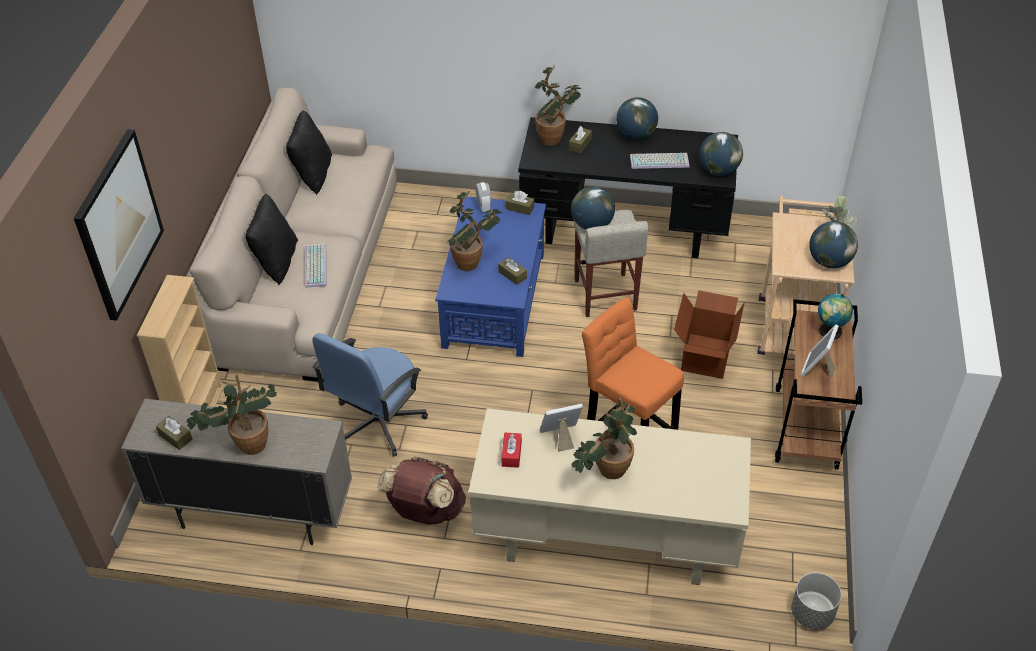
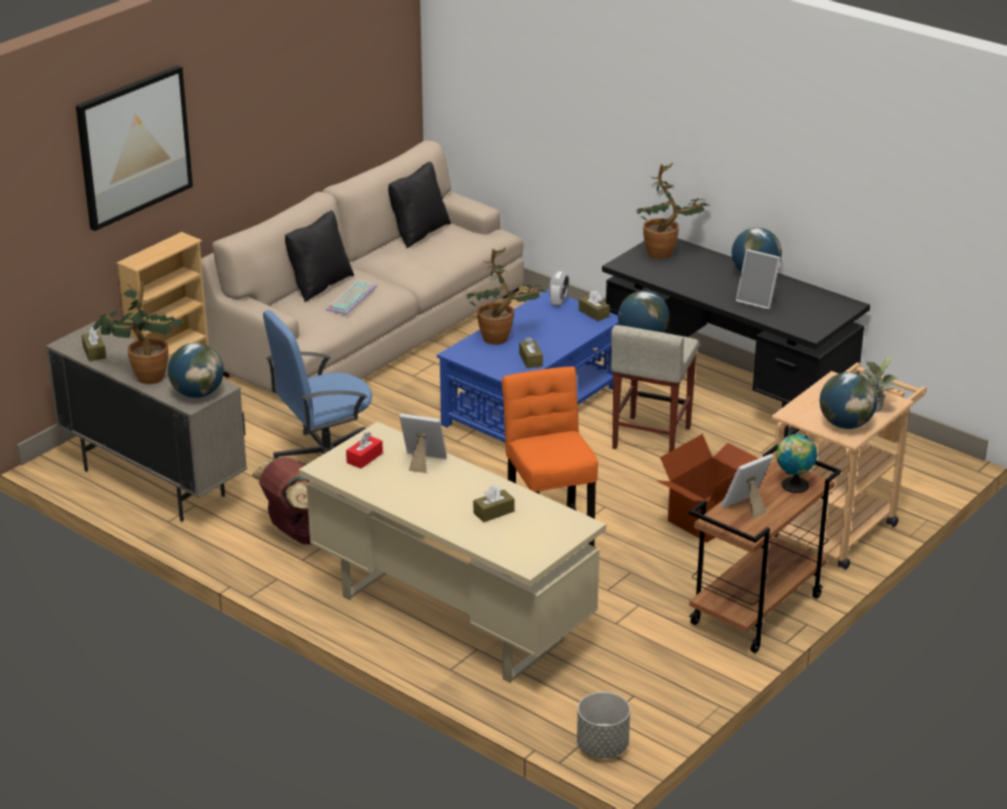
camera: 30 degrees right, 15 degrees down
(580, 144) = (686, 265): brown tissue box -> brown tissue box (493, 512)
(606, 471) = (437, 498): potted plant -> none
(660, 160) = (757, 300): keyboard -> picture frame
(718, 170) = (812, 325): globe -> globe (197, 394)

